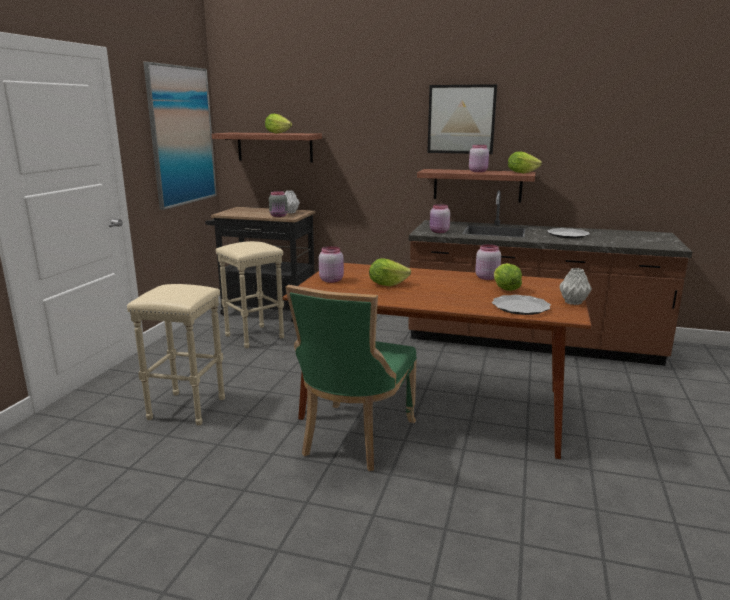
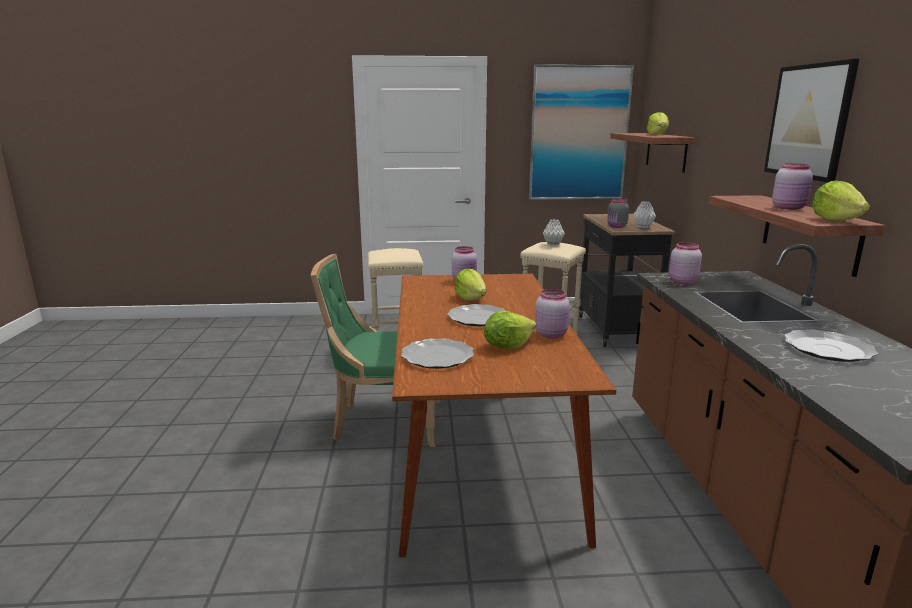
camera: 70 degrees right, 0 degrees up
(439, 288) = (478, 318): none -> plate
(572, 302) = (483, 384): grey vase -> grey vase (552, 244)

